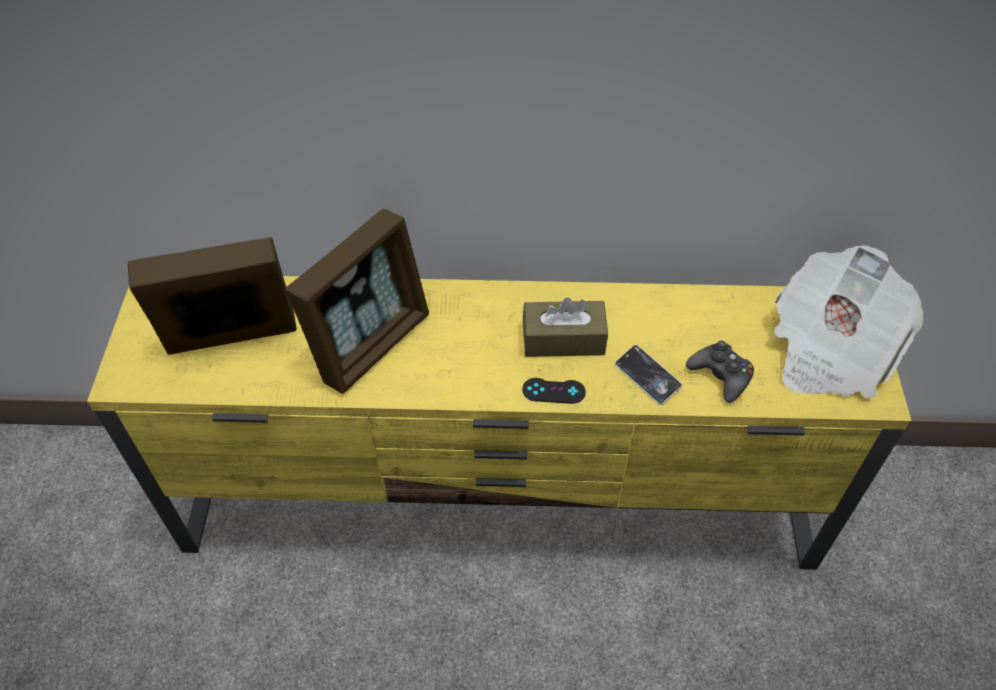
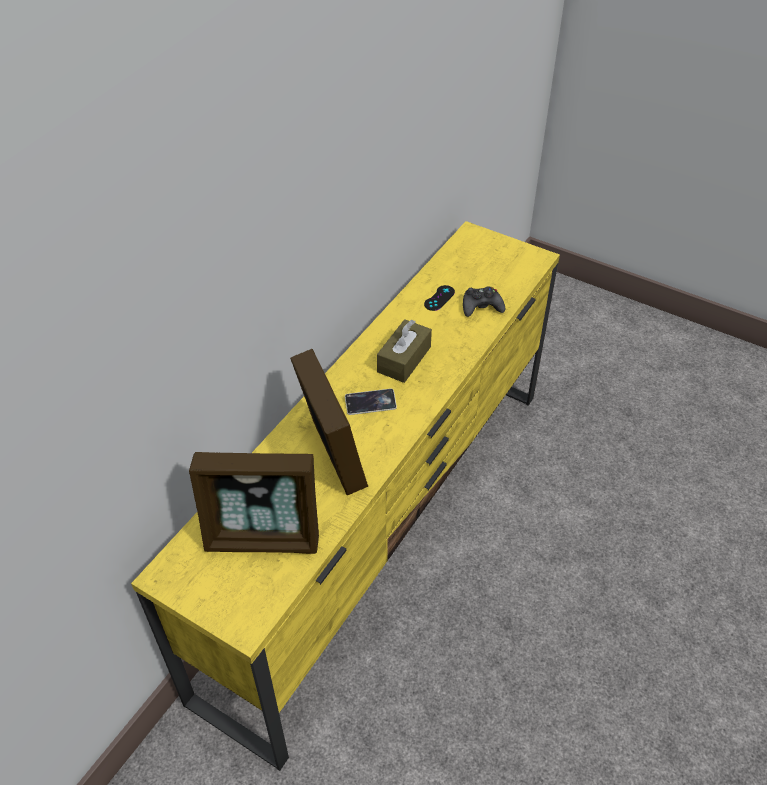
camera: 60 degrees left, 5 degrees down
(232, 341) = (264, 537): picture frame -> picture frame turned 105 degrees counterclockwise
(553, 391) = (440, 381): black game controller -> black game controller (439, 298)
(647, 377) = (460, 336): phone -> phone (370, 404)
(830, 349) = (494, 257): newspaper -> none

